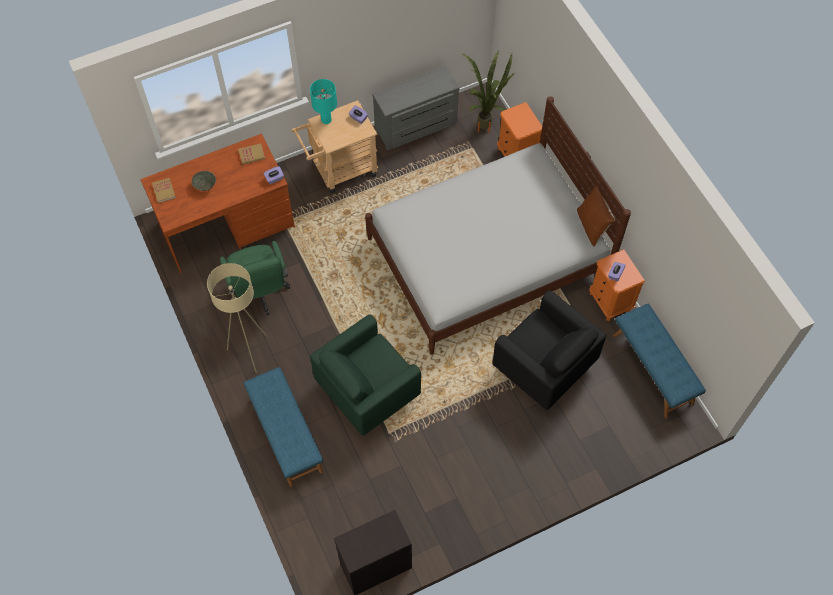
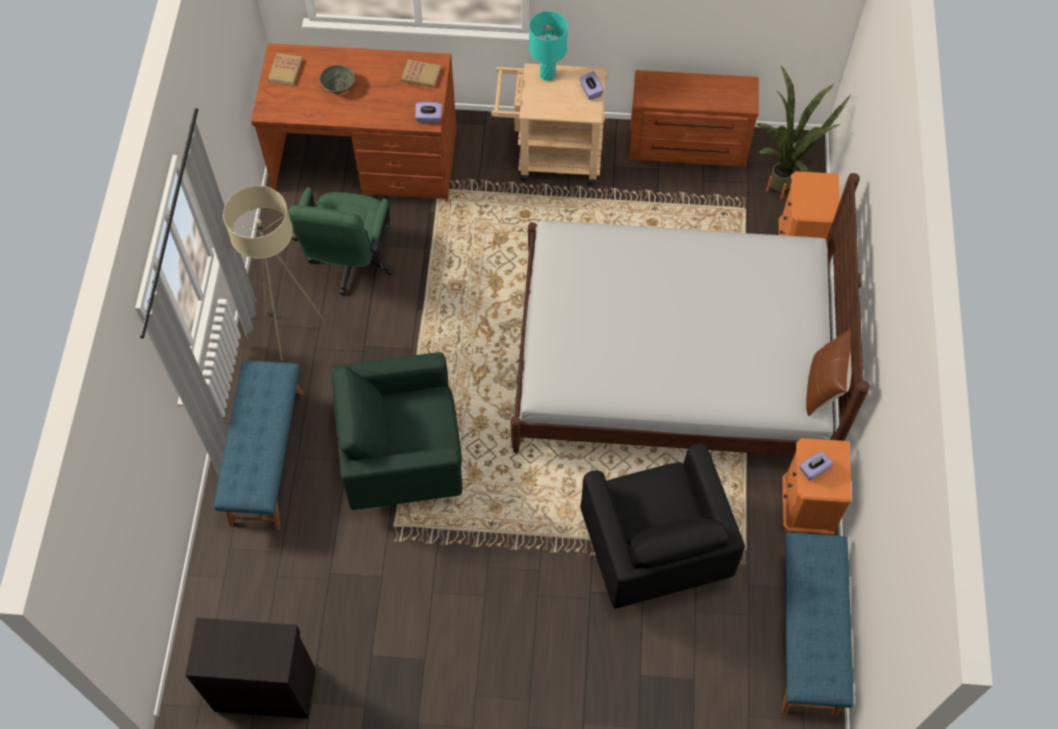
camera: 30 degrees right, 0 degrees up
(417, 127) = (687, 147): grey dresser -> brown dresser

